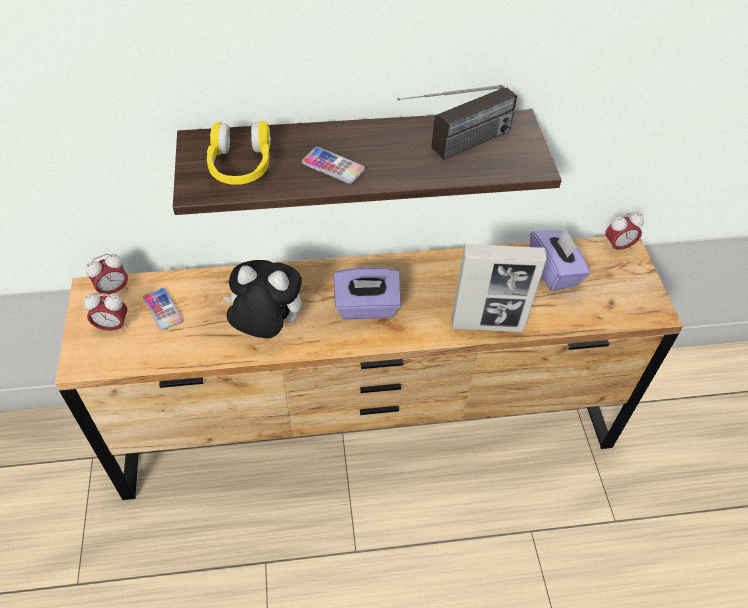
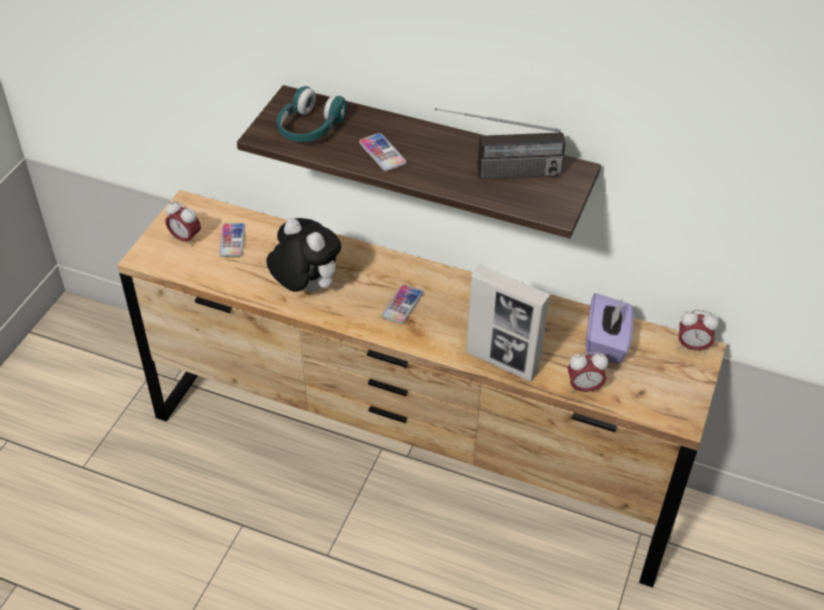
camera: 30 degrees right, 5 degrees down
(113, 290) = (204, 211): alarm clock -> alarm clock (584, 388)
(240, 166) = (309, 128): yellow headphones -> turquoise headphones
(366, 307) = (402, 305): purple tissue box -> phone

